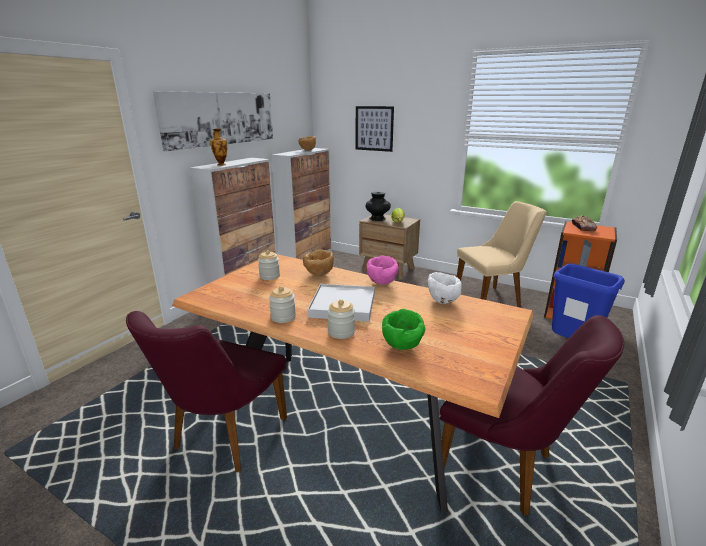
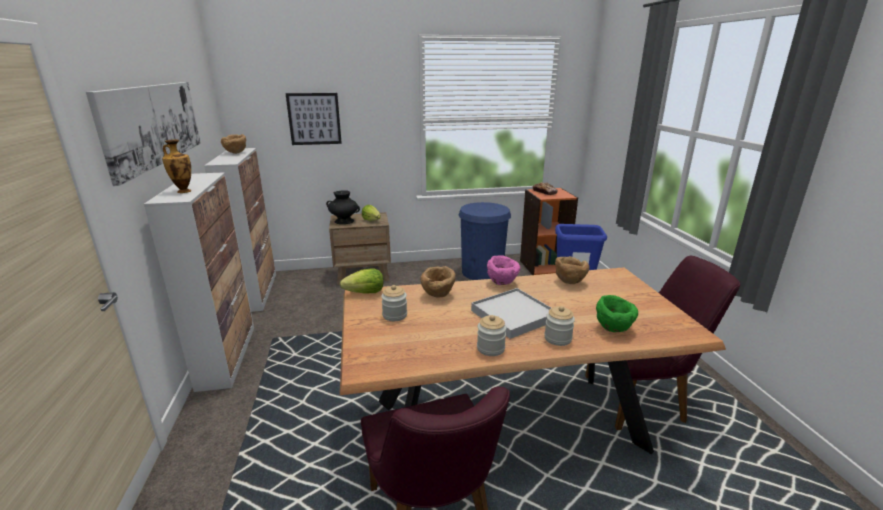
camera: 40 degrees left, 0 degrees up
(279, 258) = (365, 293): none -> lettuce
(443, 301) = (569, 282): white bowl -> brown bowl
(493, 298) = (482, 272): beige chair -> blue trash can

